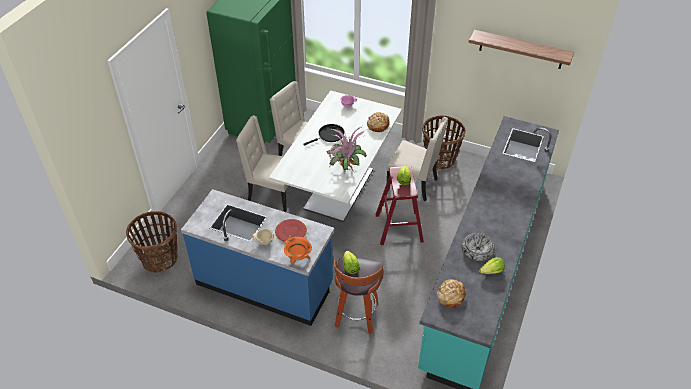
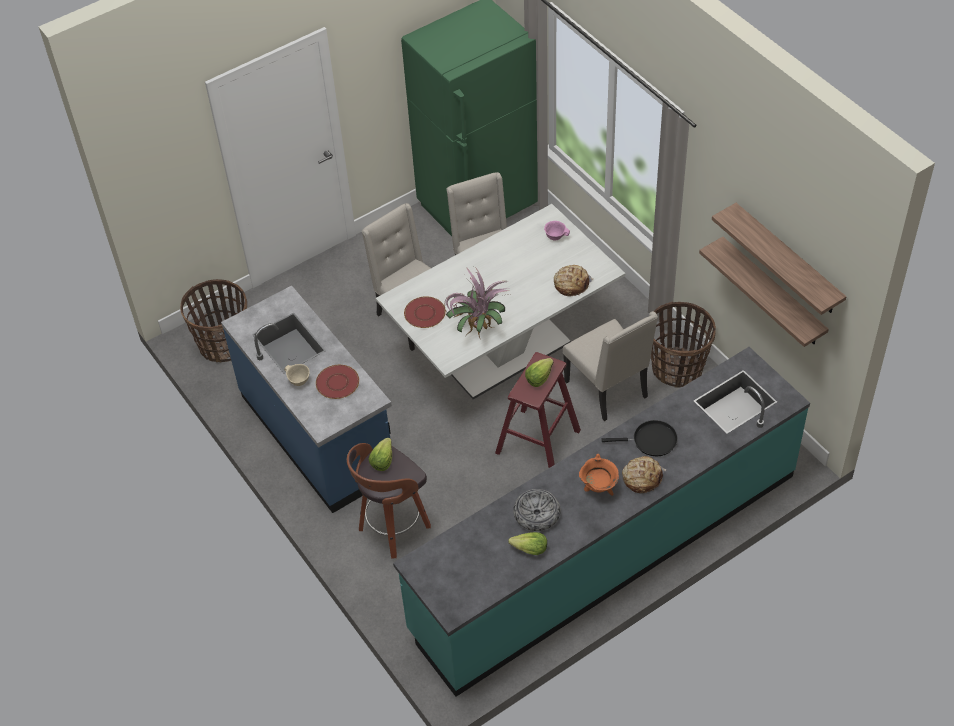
camera: 35 degrees right, 5 degrees up
(298, 258) = (319, 420): orange cooking pot -> orange cooking pot (598, 488)
(307, 173) = (425, 313): none -> red plate
(329, 135) = (495, 272): black frying pan -> black frying pan (651, 440)
(450, 296) = (453, 553): bread -> bread (642, 478)
(507, 78) = (772, 293): none -> shelf

